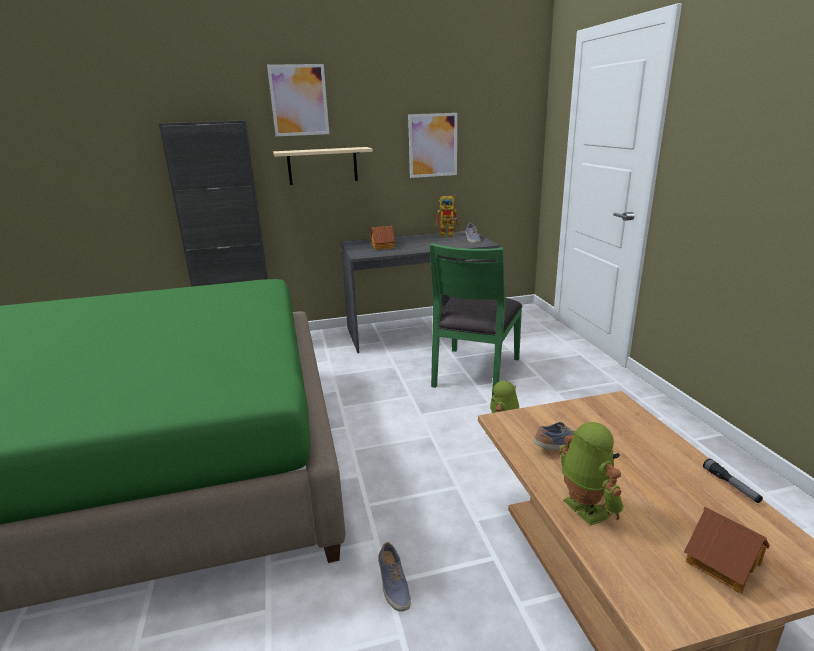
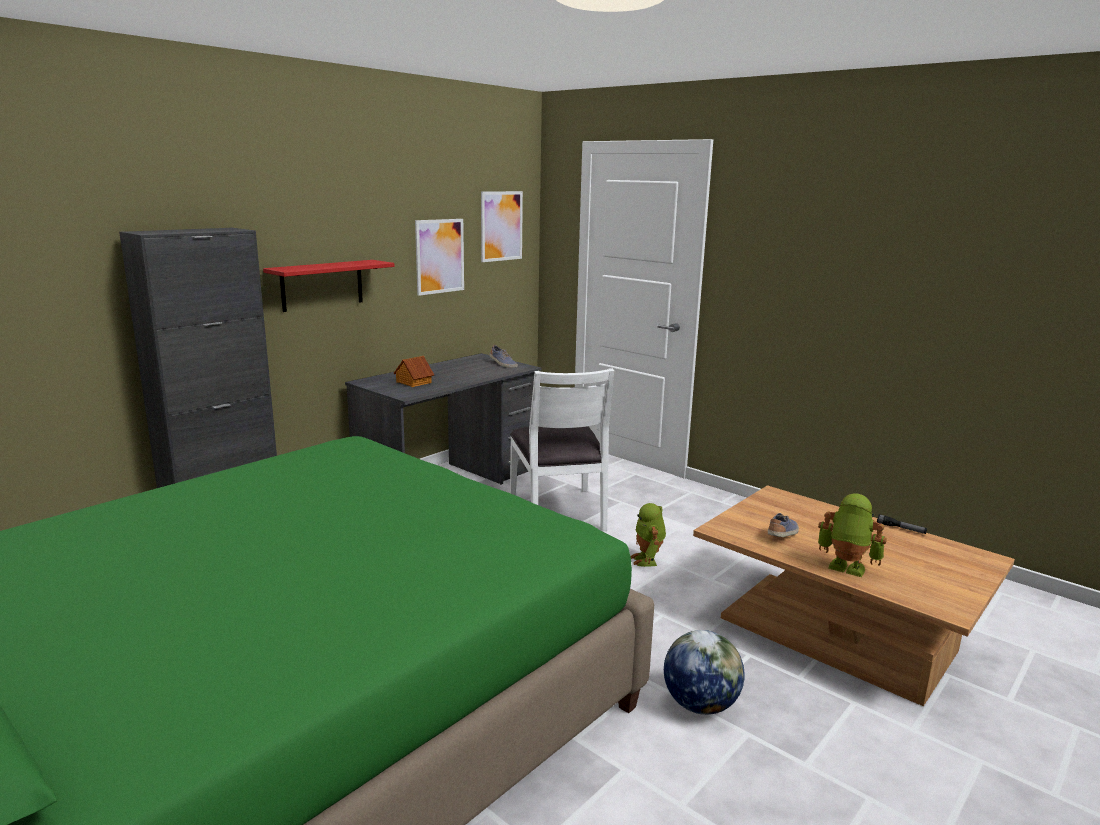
camera: 35 degrees left, 5 degrees down
(299, 100) = (296, 202): picture -> picture (501, 226)
(322, 166) = (322, 285): beige shelf -> red shelf
(393, 584) = (700, 704): shoe -> globe
(450, 235) = (468, 361): toy robot -> none
(474, 372) = (558, 512): green chair -> white chair
(722, 561) = (944, 571): toy house -> none

